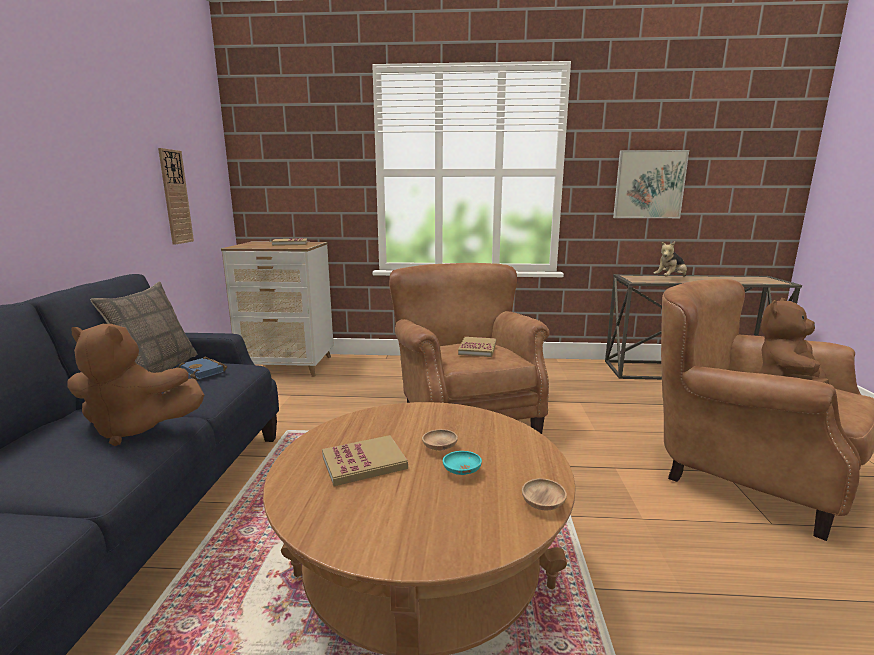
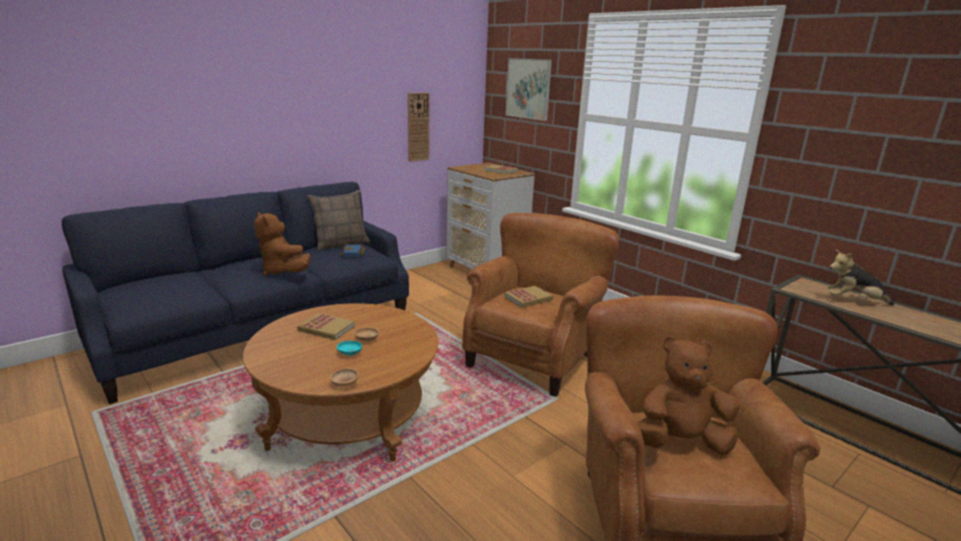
camera: 45 degrees right, 5 degrees up
(649, 184) = (871, 169): picture -> picture (528, 88)

